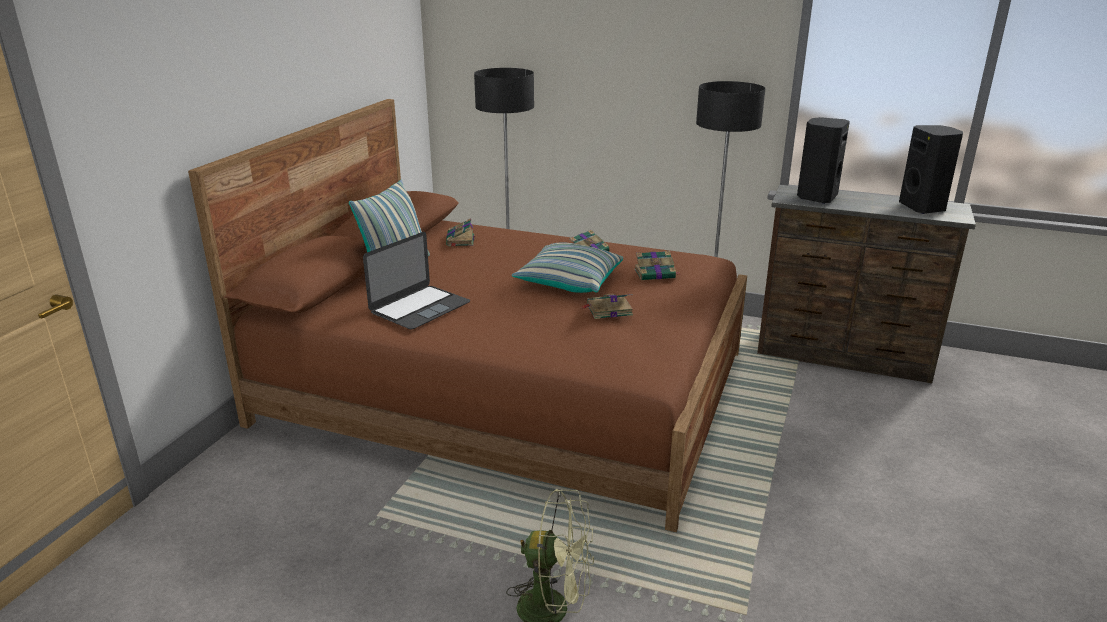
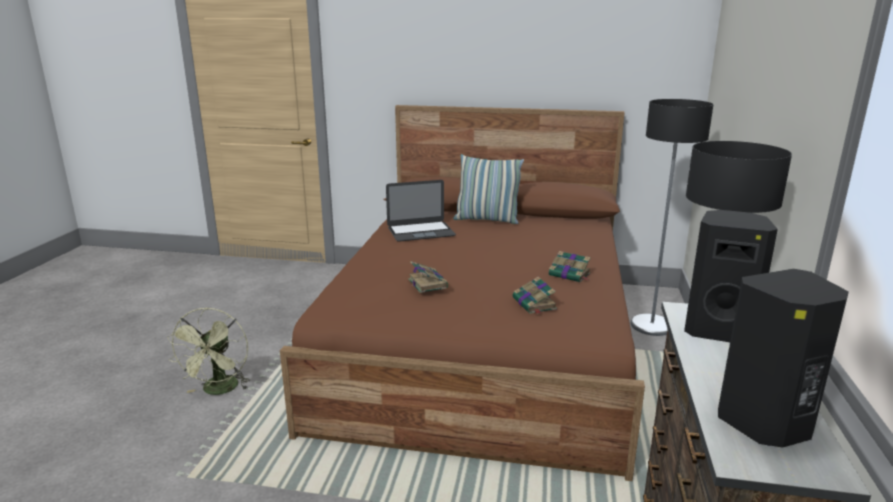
camera: 80 degrees right, 5 degrees down
(420, 307) = (421, 231): laptop -> laptop turned 45 degrees counterclockwise
(460, 240) = (559, 230): book -> none
(569, 283) = (495, 272): pillow -> none

